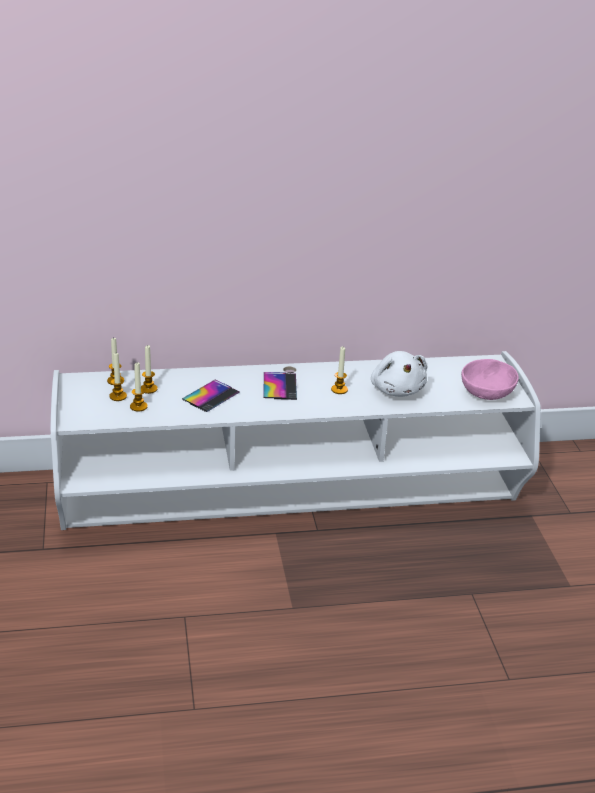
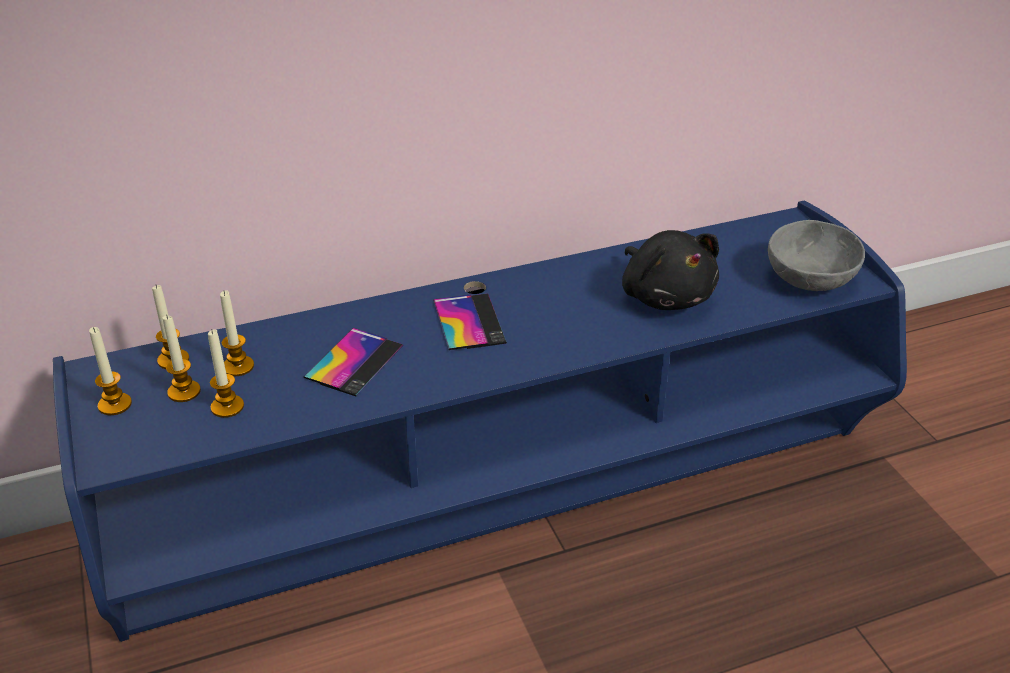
camera: 10 degrees left, 5 degrees up
(292, 497) = (506, 495): white tv stand -> blue tv stand
(339, 389) = (571, 312): candle -> candle (115, 405)
(397, 389) = (665, 296): white plush toy -> black plush toy
(487, 394) = (812, 280): pink bowl -> grey bowl

